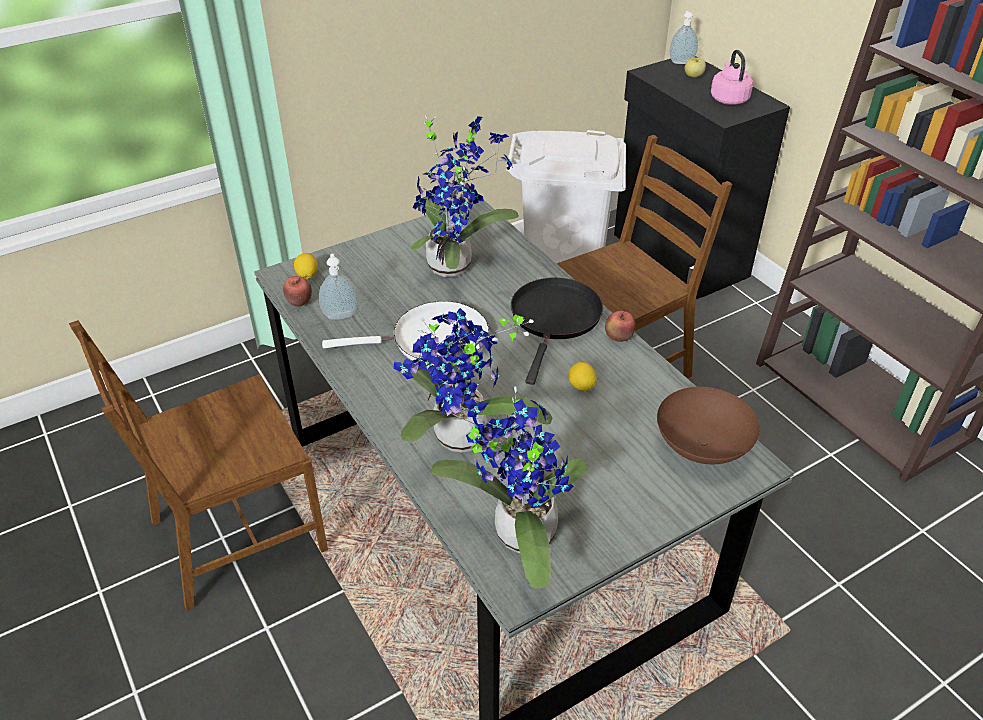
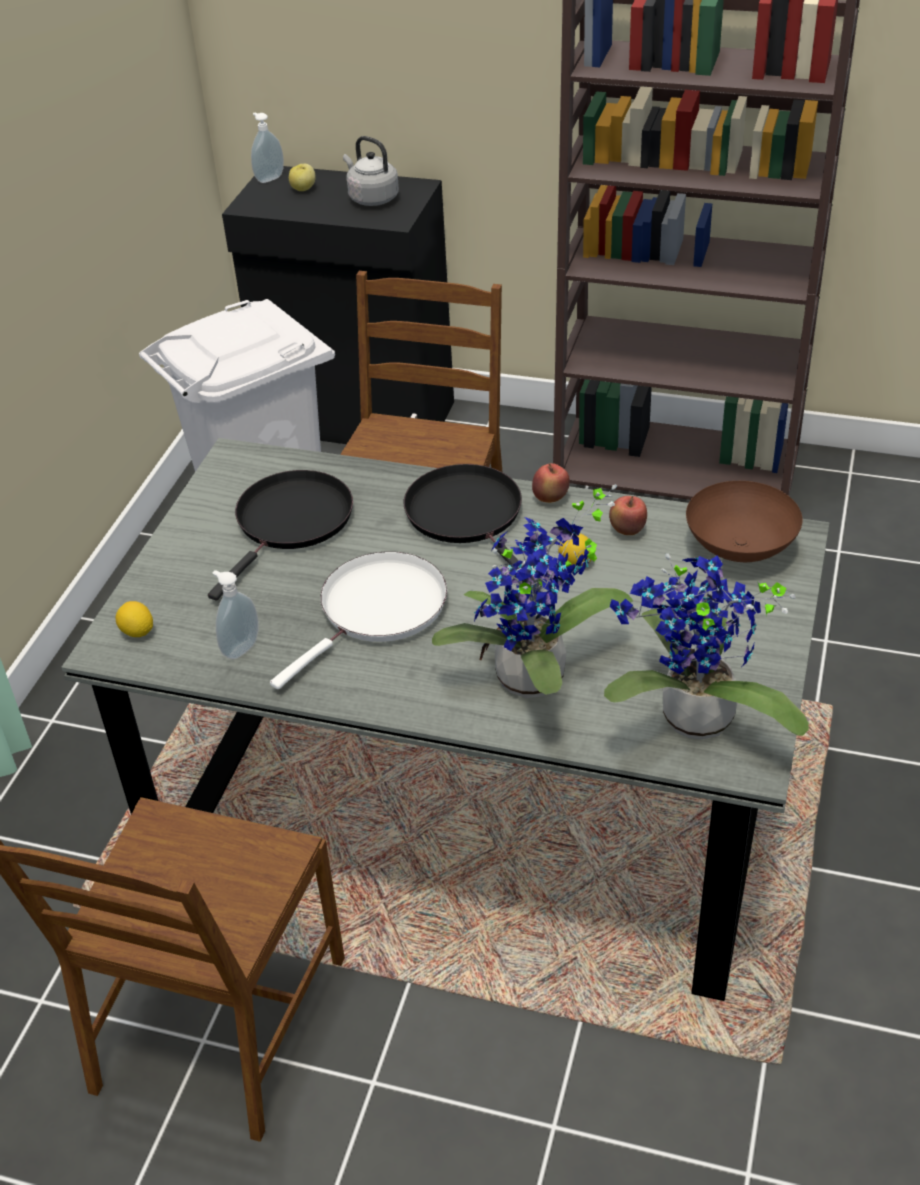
camera: 40 degrees left, 0 degrees up
(299, 303) = (172, 665): apple -> apple (627, 531)
(454, 264) = (291, 523): potted plant -> black frying pan
(728, 98) = (371, 198): pink kettle -> grey kettle

